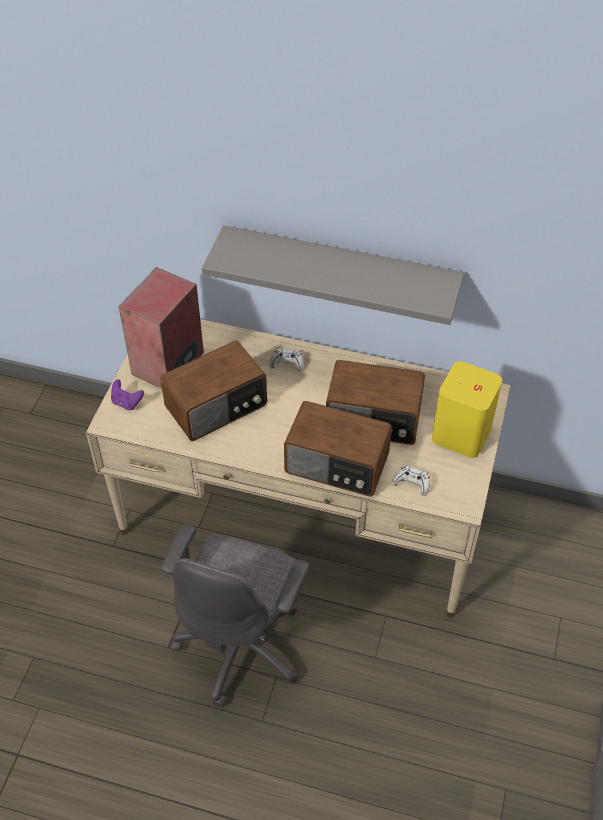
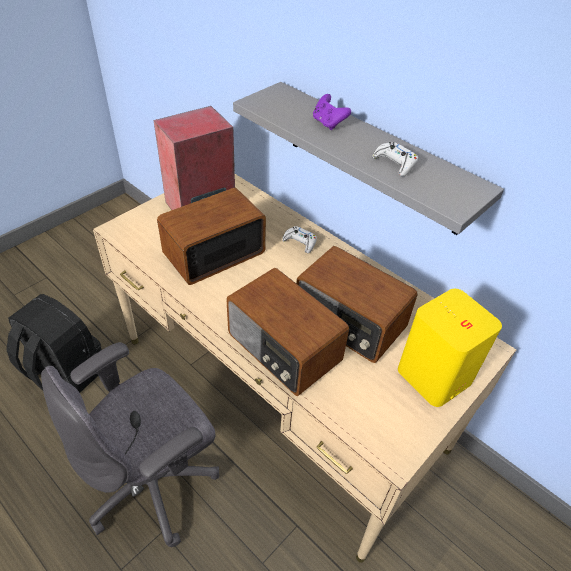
camera: 25 degrees right, 5 degrees down
(76, 594) = (65, 373): none -> black backpack
(127, 402) = (143, 220): purple game controller -> purple game controller (328, 123)
(217, 407) = (213, 253): radio -> radio turned 150 degrees clockwise
(412, 483) = (349, 402): white game controller -> white game controller (395, 163)

